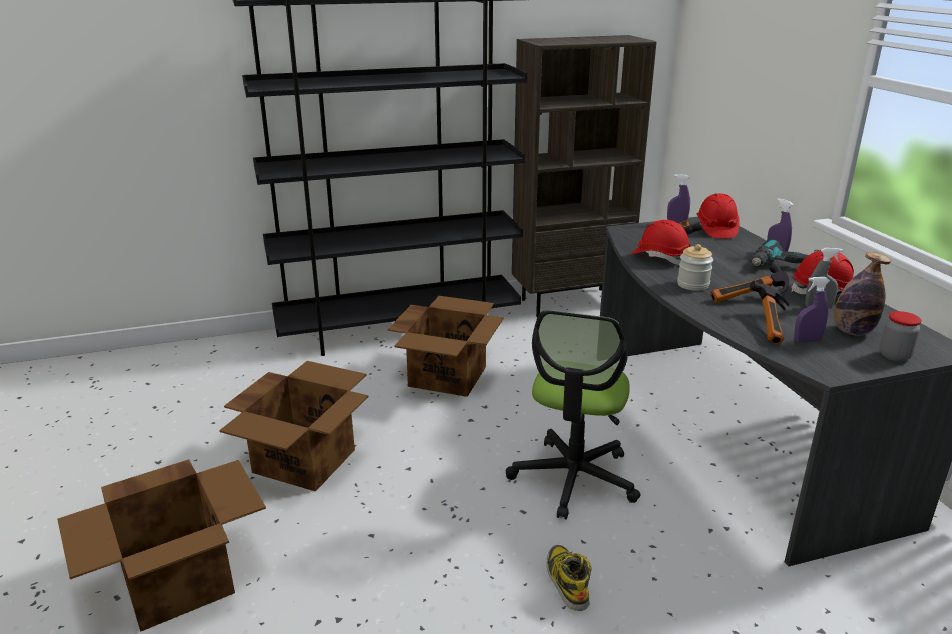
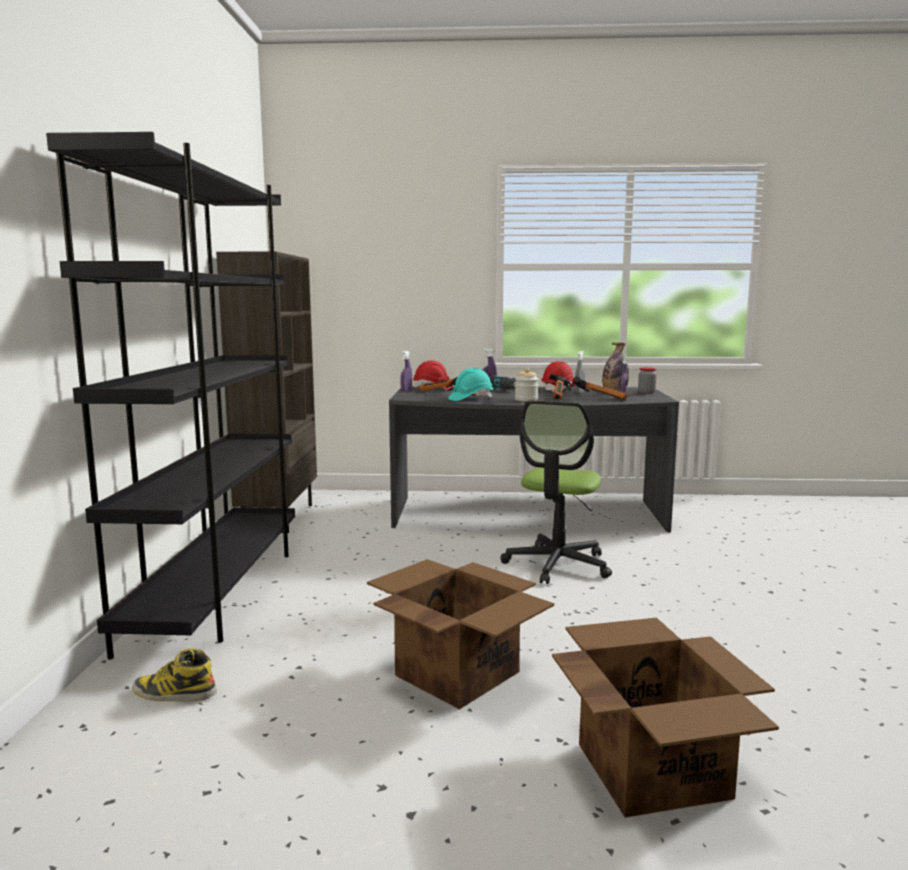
camera: 70 degrees left, 15 degrees down
(448, 376) = (355, 583): cardboard box -> none
(566, 580) = (676, 587): boot -> boot (174, 693)
(574, 478) = (557, 564): office chair -> office chair turned 75 degrees clockwise
(660, 257) = (470, 399): red hard hat -> turquoise hard hat

